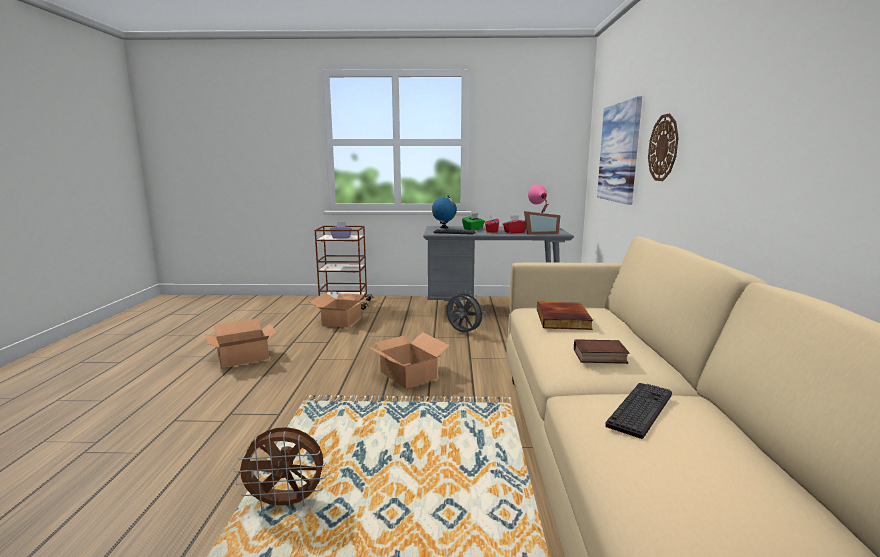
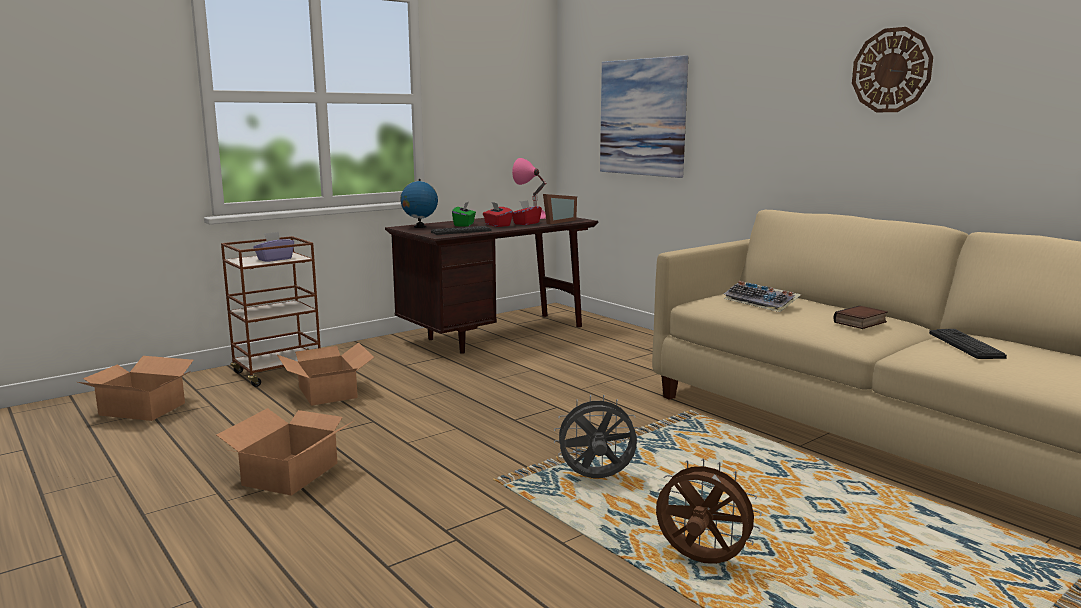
camera: 40 degrees left, 0 degrees up
(286, 503) = (700, 562): brown fan -> brown fan turned 105 degrees counterclockwise
(408, 375) = (556, 423): cardboard box -> cardboard box (142, 409)
(463, 333) = (518, 367): grey fan -> grey fan (596, 479)
(493, 310) = (496, 335): grey desk -> brown desk
(564, 319) = (762, 303): book -> keyboard
(663, 148) = (742, 115): wall clock -> wall clock (891, 70)

